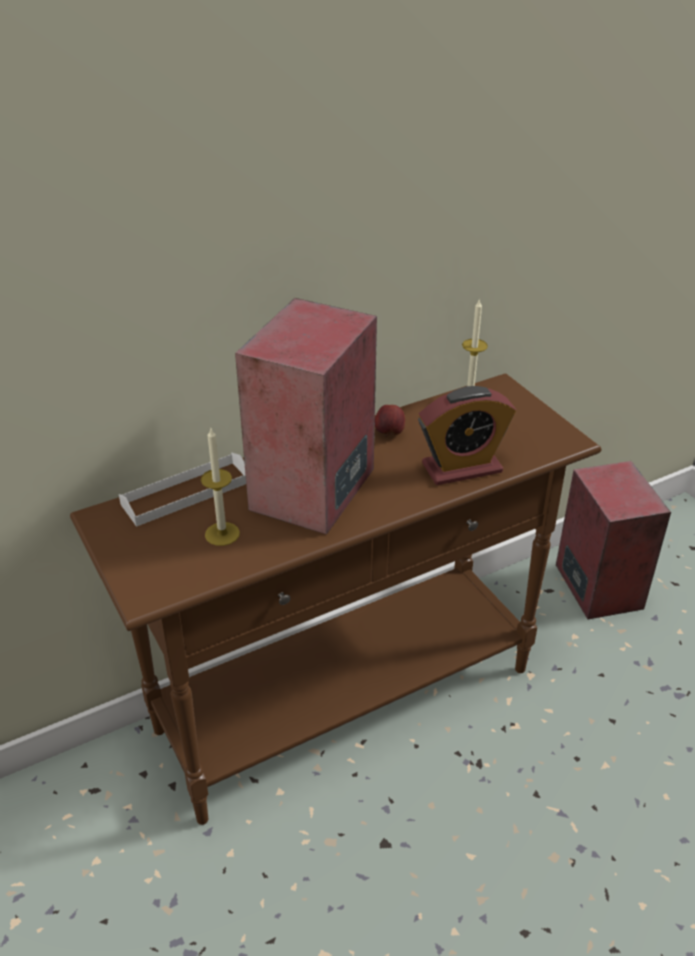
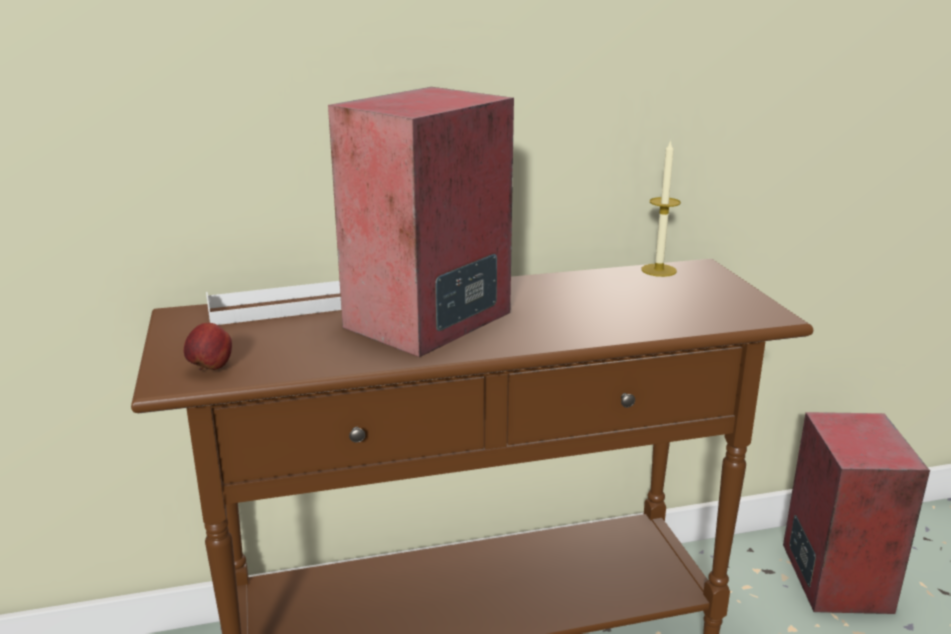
camera: 15 degrees right, 15 degrees down
(222, 534) = (298, 342): candle -> none
(389, 433) = (546, 288): apple -> apple (211, 368)
(462, 468) = (619, 323): alarm clock -> none

